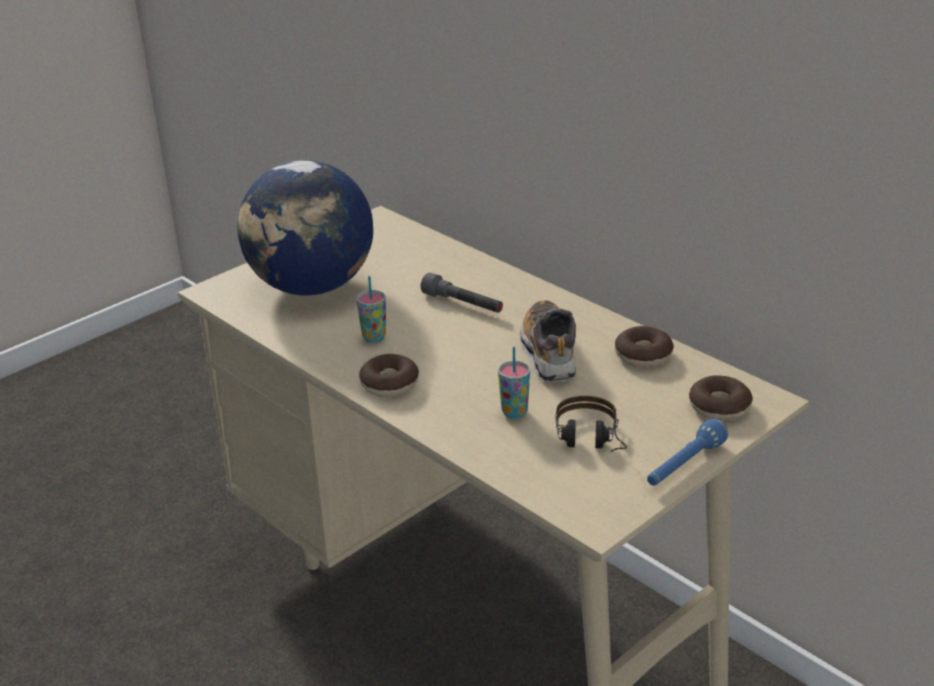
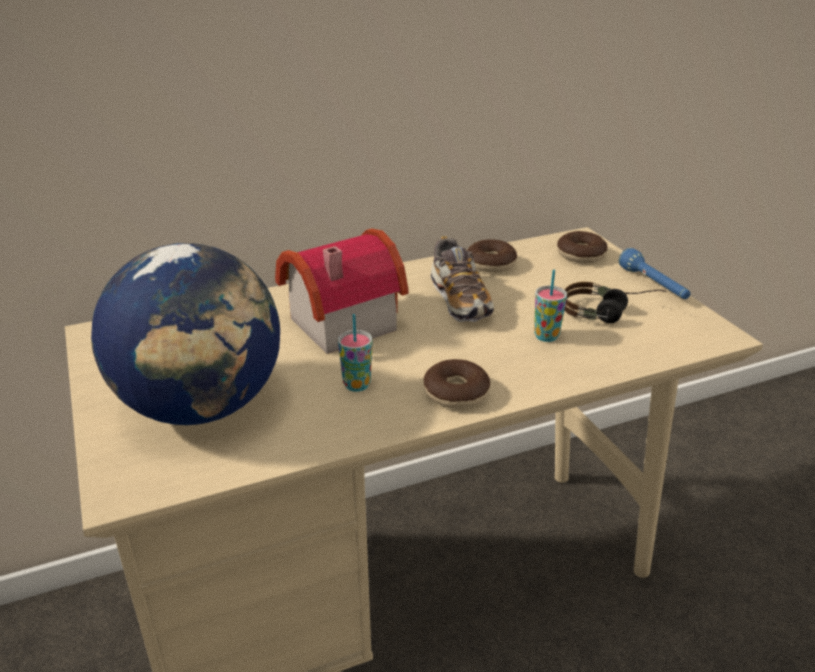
camera: 70 degrees left, 0 degrees up
(463, 304) = (337, 322): grey flashlight -> toy house
(549, 353) = (460, 300): shoe -> shoe turned 120 degrees counterclockwise

